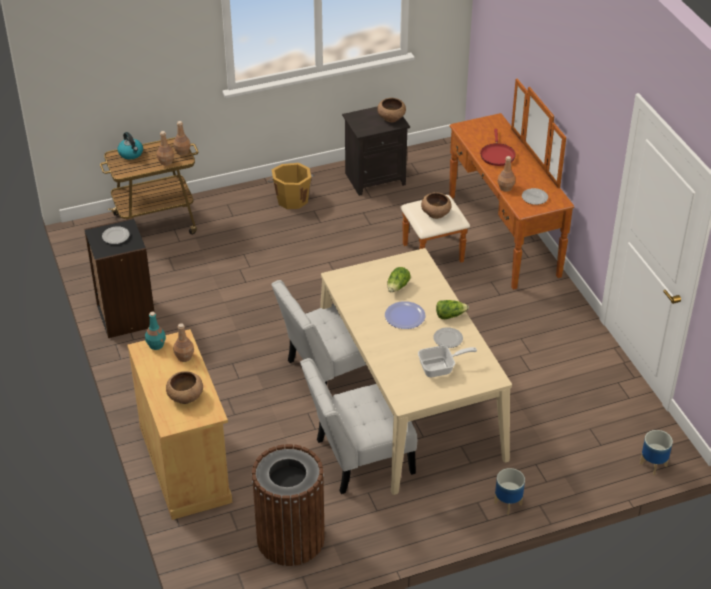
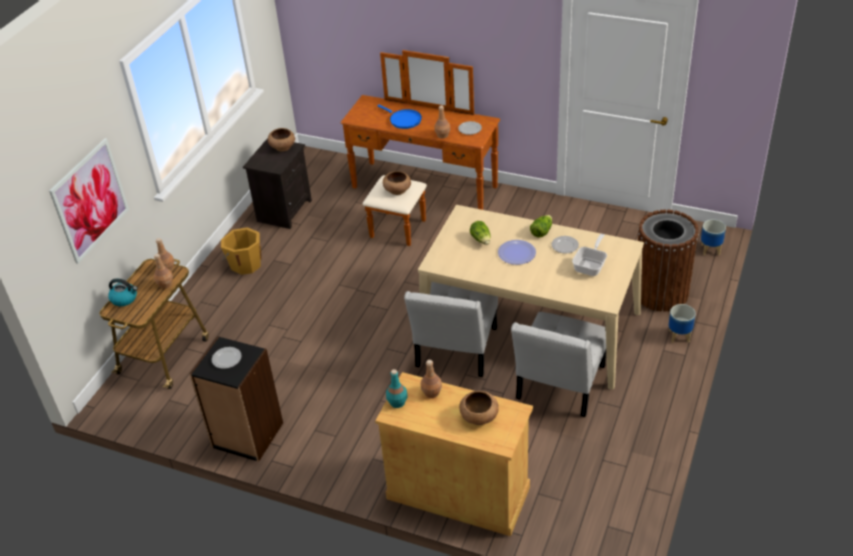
camera: 45 degrees left, 0 degrees up
(137, 58) = (90, 200): none -> picture
(291, 538) = (601, 472): brown trash can -> brown trash can (660, 292)
(497, 155) = (403, 120): red frying pan -> blue frying pan

